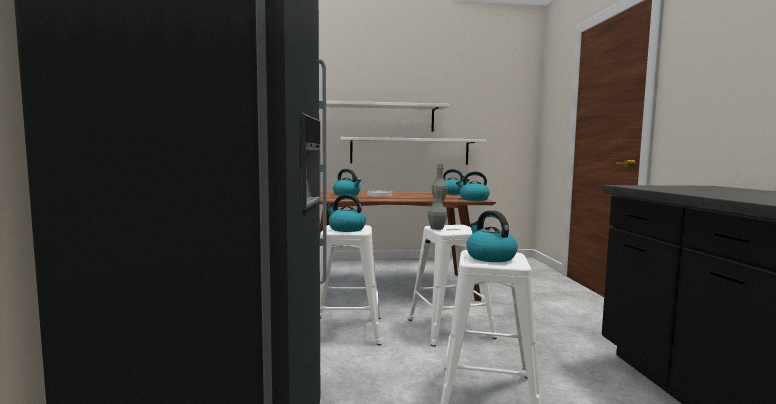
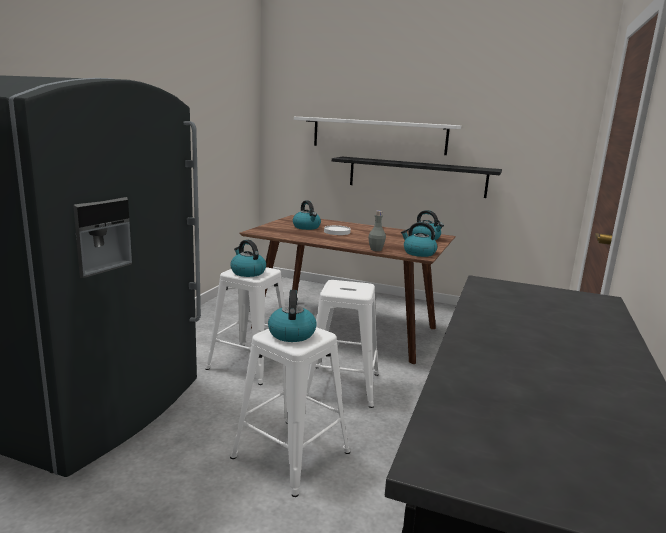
camera: 25 degrees right, 10 degrees up
(410, 151) = (416, 177): white shelf -> black shelf
(436, 228) = (331, 285): grey bottle -> none

